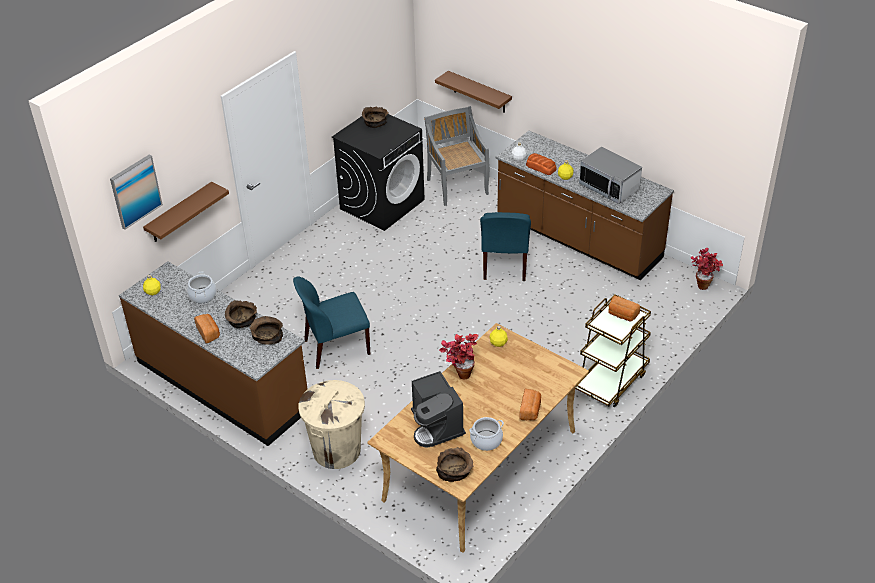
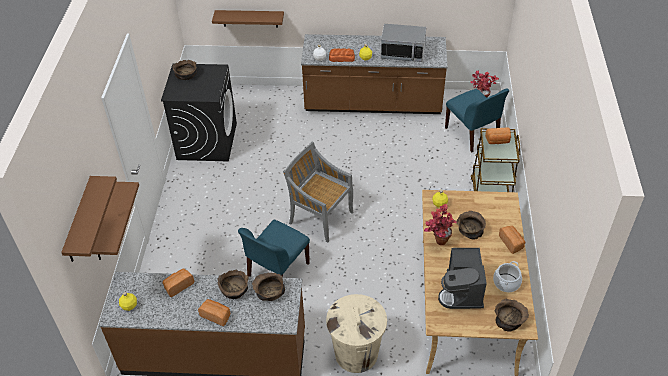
camera: 35 degrees left, 5 degrees up
(135, 191) = (79, 221): picture -> brown shelf
(203, 295) = (178, 286): cooking pot -> bread
(436, 426) = (462, 292): coffee machine -> coffee machine turned 60 degrees clockwise
(457, 186) = (251, 102): grey chair -> grey chair (320, 217)
(503, 379) = (470, 229): none -> brown bowl
(505, 264) = (341, 145): blue chair -> blue chair (472, 134)

